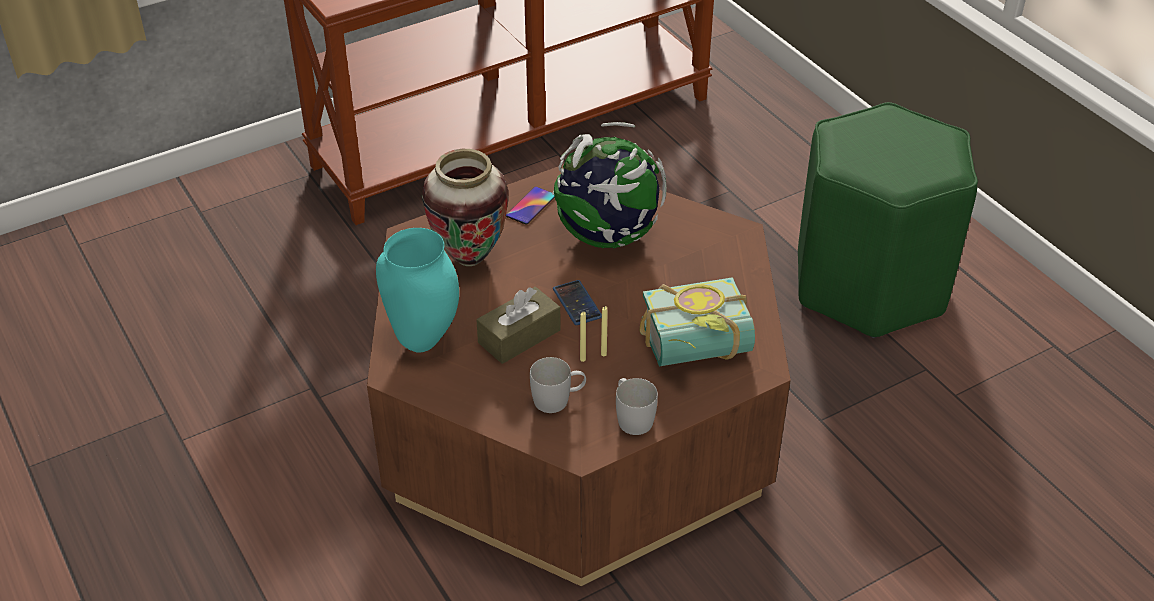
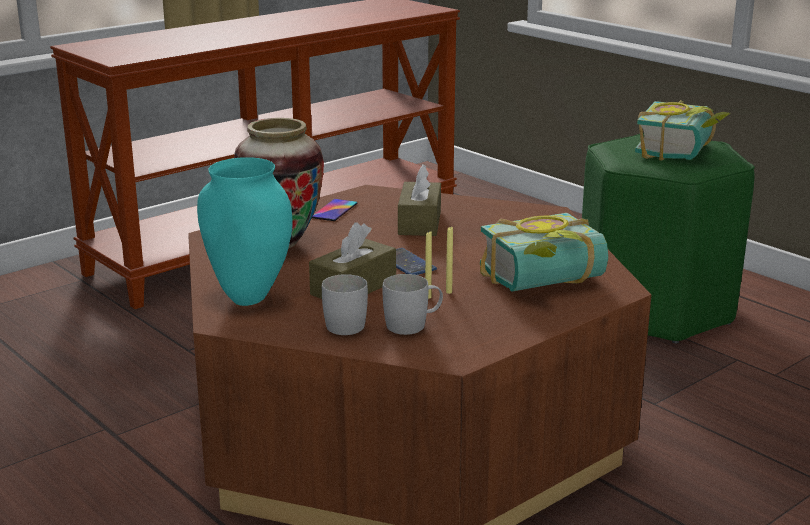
camera: 10 degrees left, 20 degrees down
(608, 236) = (419, 222): globe -> brown tissue box
(632, 417) = (499, 330): white mug -> white mug (340, 324)
(910, 151) = (683, 152): none -> book

